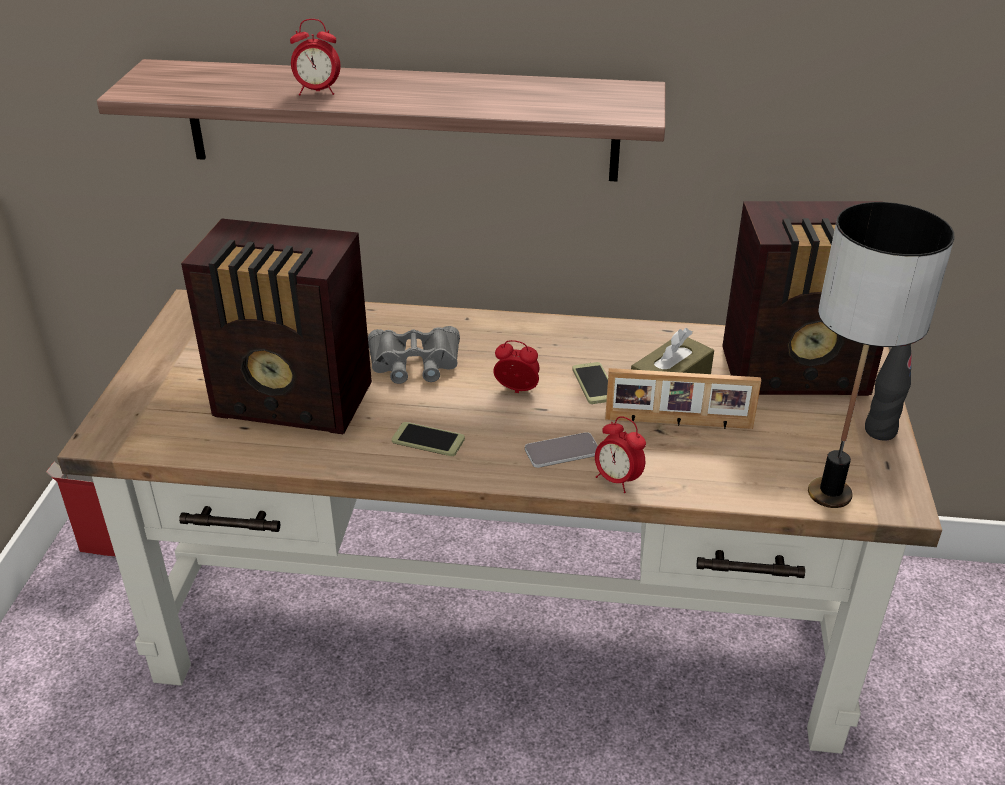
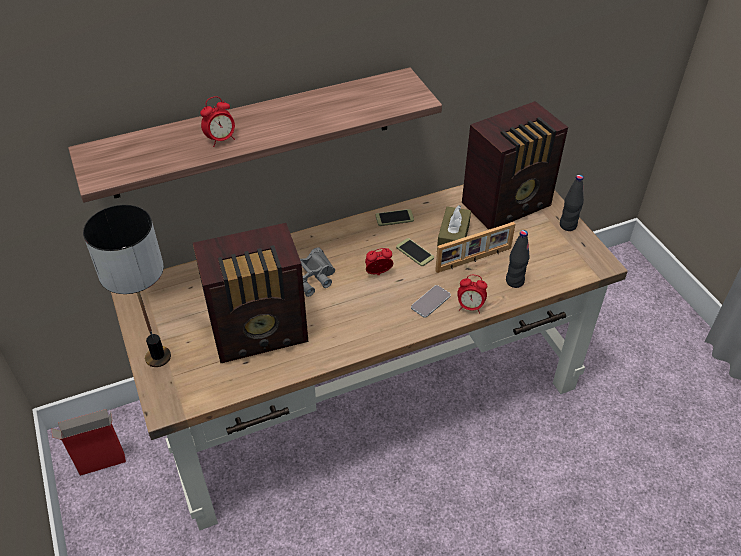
camera: 30 degrees left, 10 degrees up
(428, 440) = (356, 325): phone -> phone (394, 218)
(720, 473) = (514, 281): none -> black bottle
(830, 494) = (570, 272): table lamp -> table lamp (158, 357)

